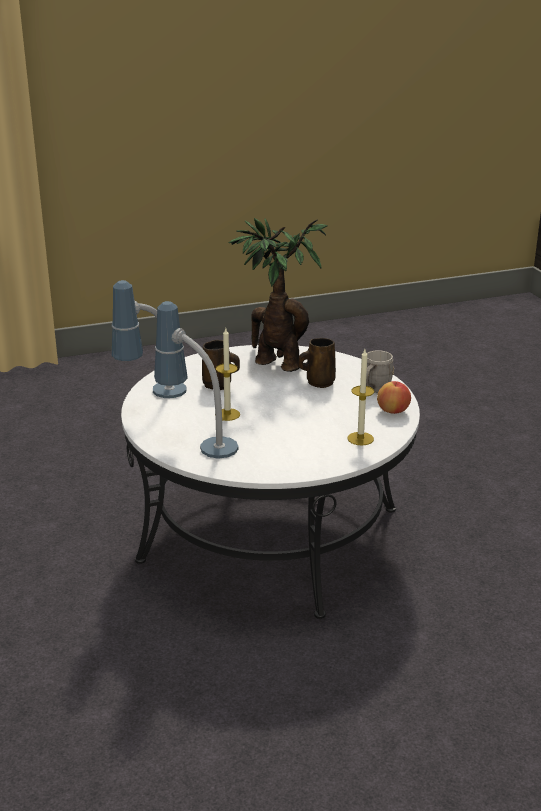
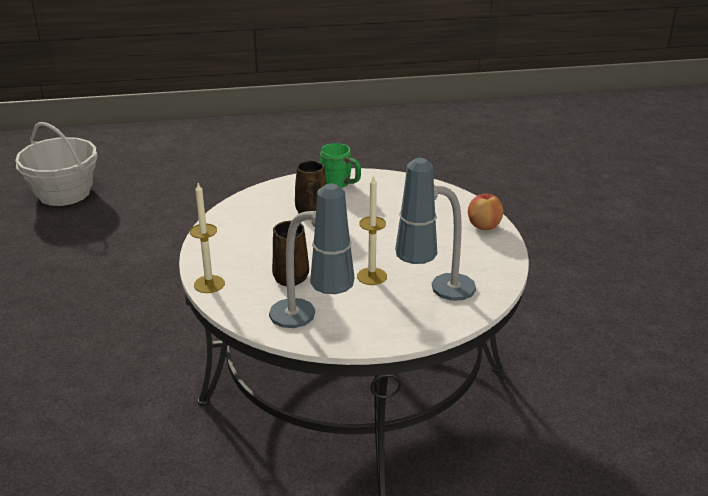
camera: 80 degrees left, 5 degrees up
(275, 362) = (245, 233): potted plant -> none
(360, 438) = (444, 205): candle -> candle (209, 284)
(374, 390) = (341, 185): grey mug -> green mug
(393, 411) = (390, 182): apple -> apple (484, 226)
(479, 359) = (64, 193): none -> basket

